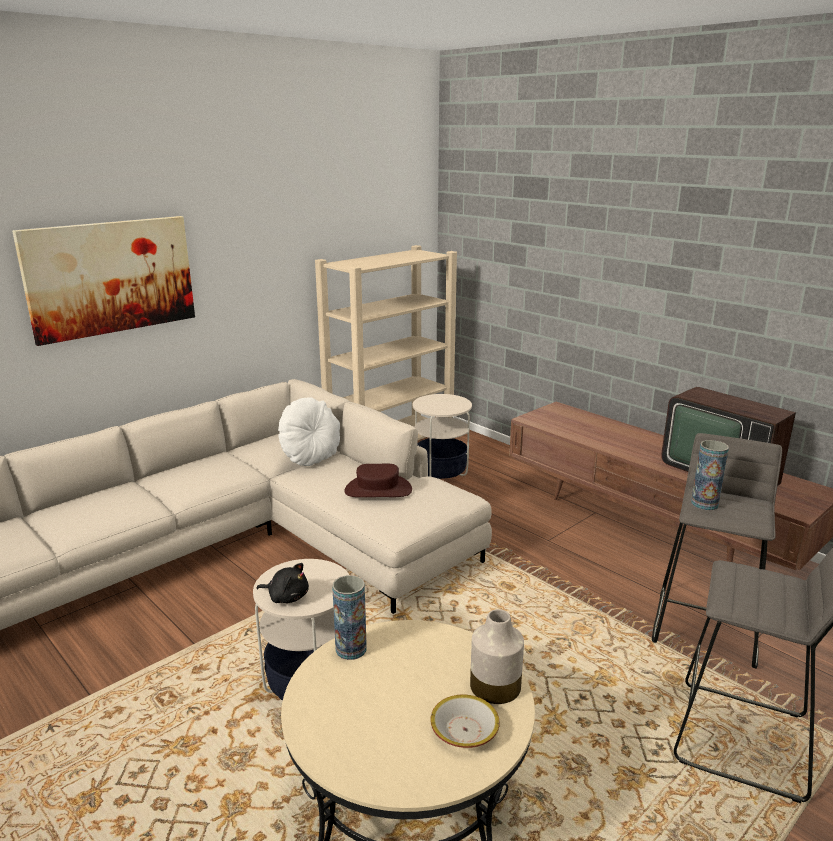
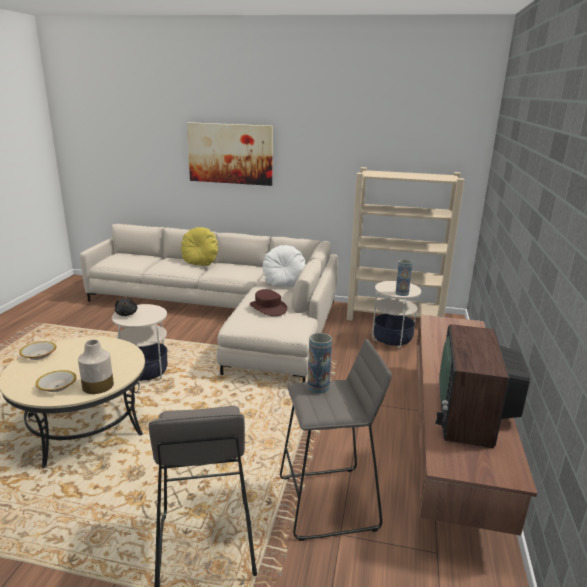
camera: 55 degrees right, 0 degrees up
(131, 491) = (200, 264): none -> yellow pillow
(320, 736) = (38, 355): none -> bowl
(351, 649) = (105, 343): vase -> vase (402, 293)

